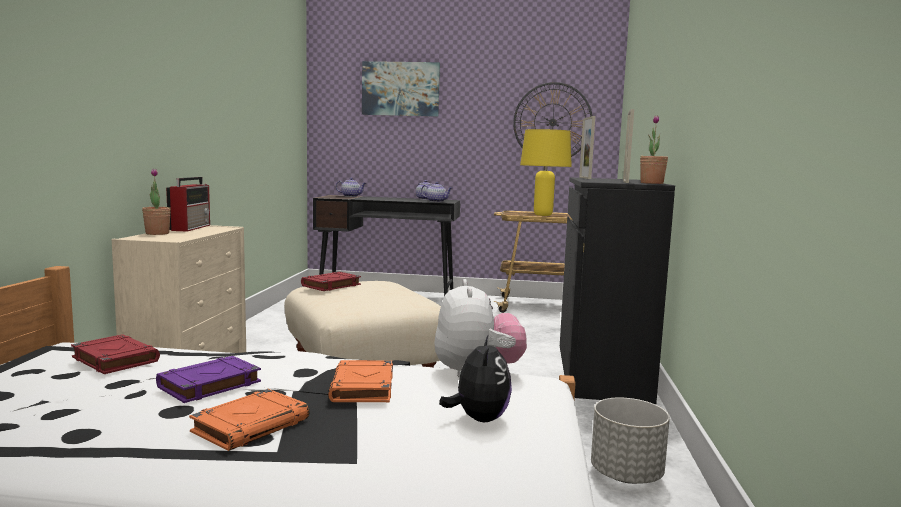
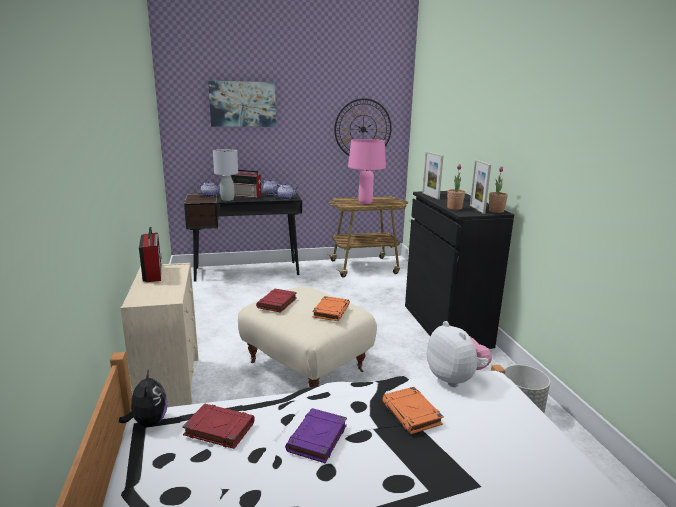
camera: 20 degrees left, 10 degrees up
(157, 233) = (141, 289): potted plant -> potted plant (454, 208)
(251, 425) = (387, 471): orange book -> orange book (331, 311)
(366, 198) = (227, 199): none -> grey table lamp
(395, 198) = (247, 195): none -> radio
(479, 419) = (500, 425): plush toy -> plush toy (148, 422)
(543, 215) = (365, 203): yellow table lamp -> pink table lamp

